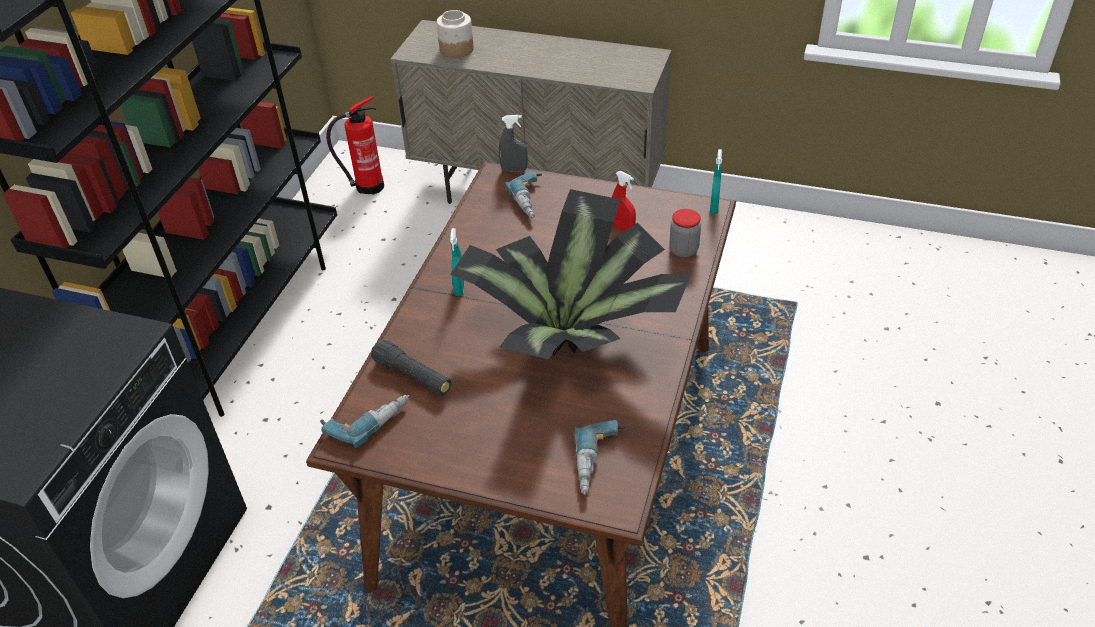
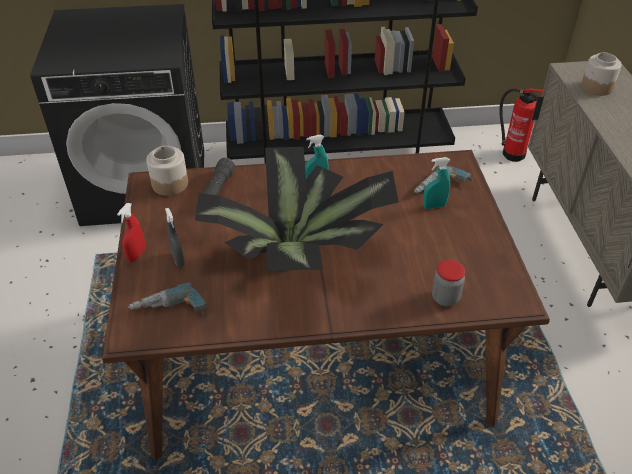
camera: 65 degrees right, 0 degrees up
(366, 419) = (170, 184): power drill -> jar
(514, 170) = (473, 167): grey spray bottle -> grey spray bottle (178, 260)
(622, 229) = (445, 250): red spray bottle -> red spray bottle (136, 255)
(714, 208) = (522, 304): turquoise spray bottle -> turquoise spray bottle (434, 206)

